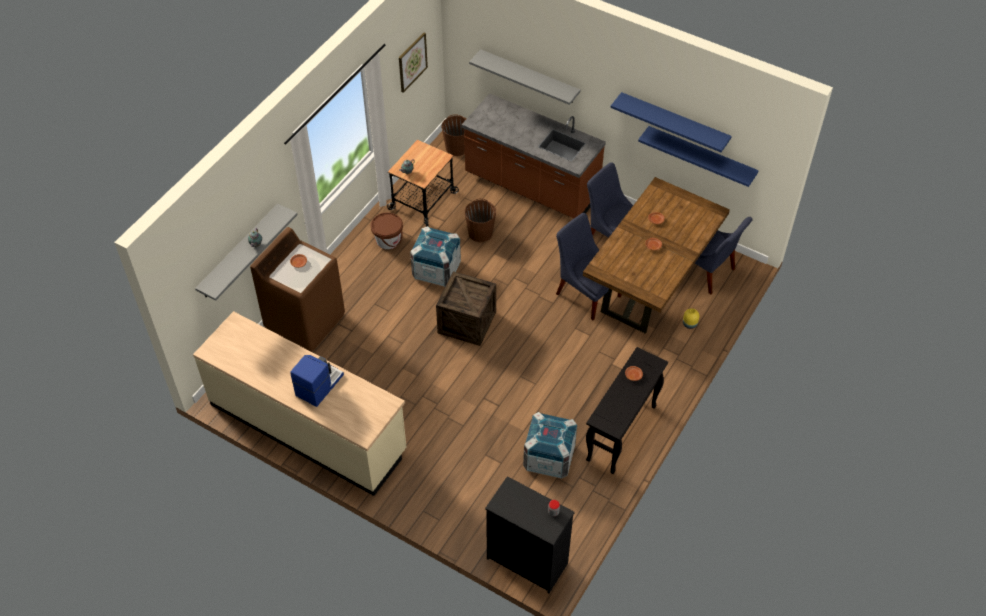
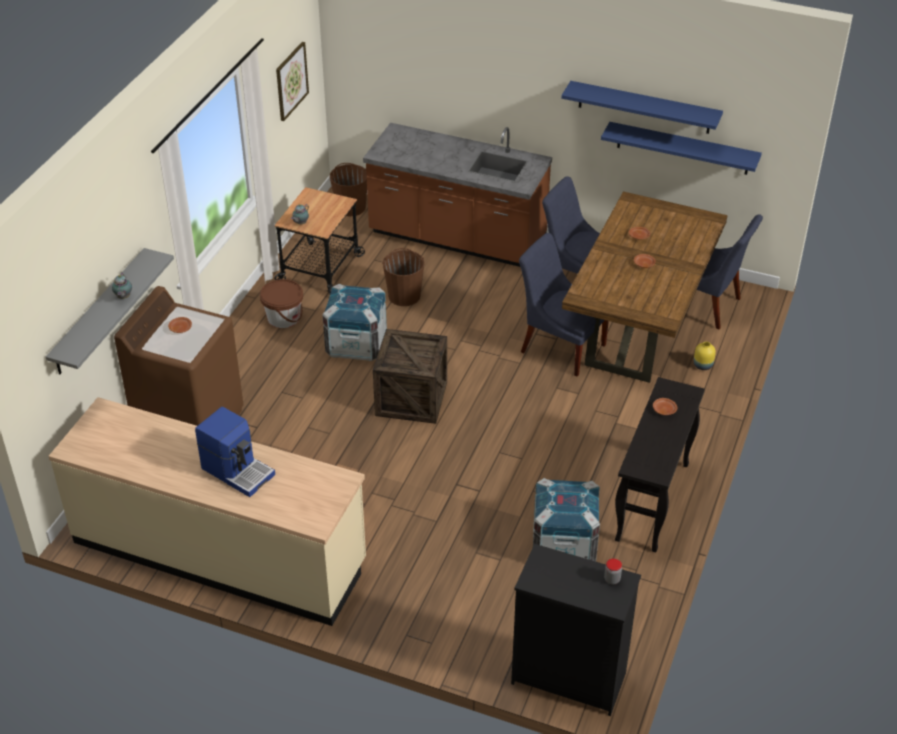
camera: 10 degrees left, 10 degrees down
(318, 385) = (238, 470): coffee machine -> coffee machine turned 105 degrees clockwise
(529, 77) = (444, 87): grey shelf -> none

